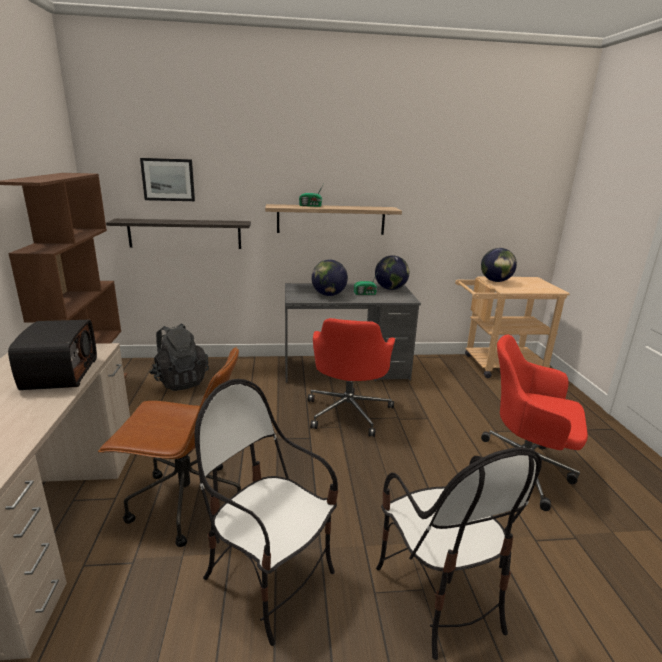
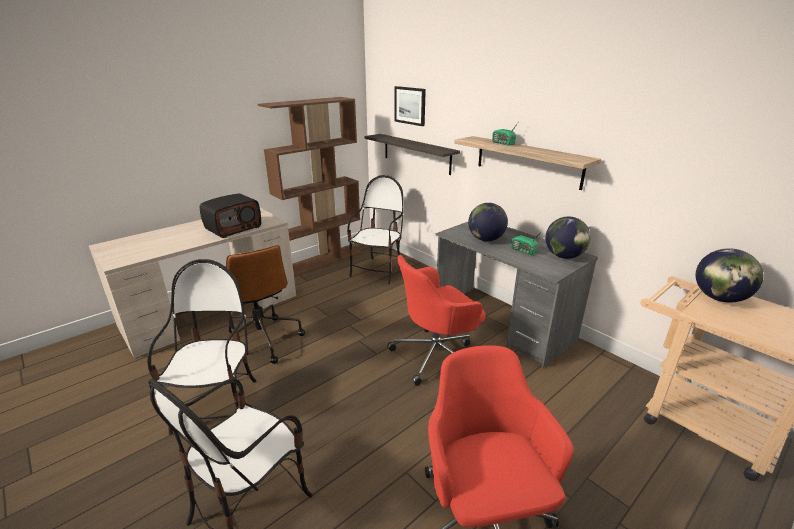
camera: 55 degrees right, 5 degrees up
(180, 381) = (378, 271): black backpack -> chair

